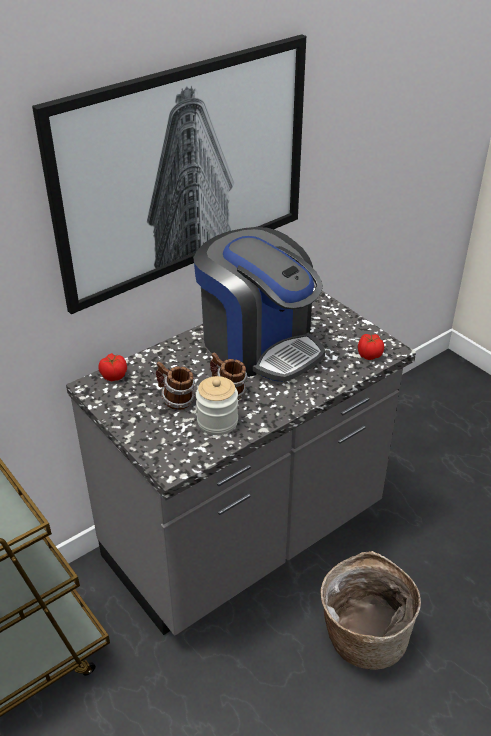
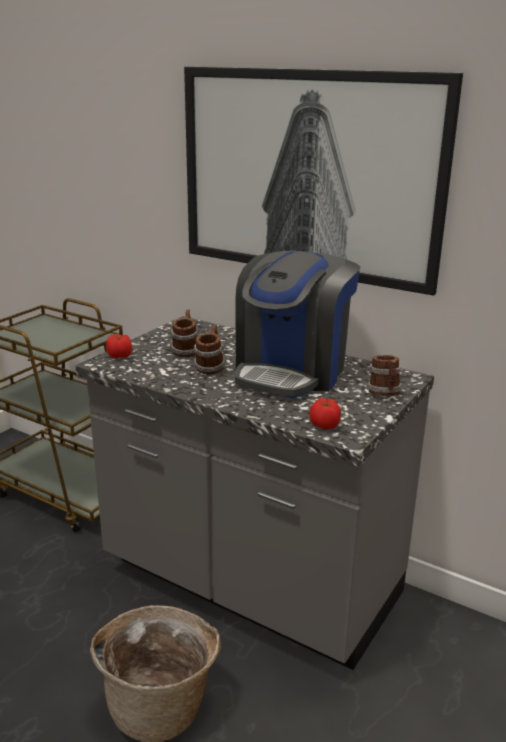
camera: 70 degrees right, 15 degrees down
(113, 376) = (202, 327): tomato -> tomato (119, 355)
(217, 422) = (167, 370): jar -> none
(328, 311) = (385, 394): none -> mug

